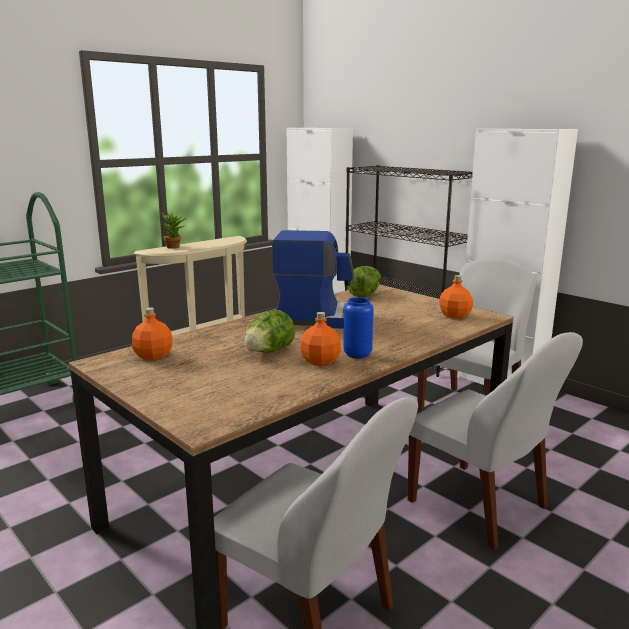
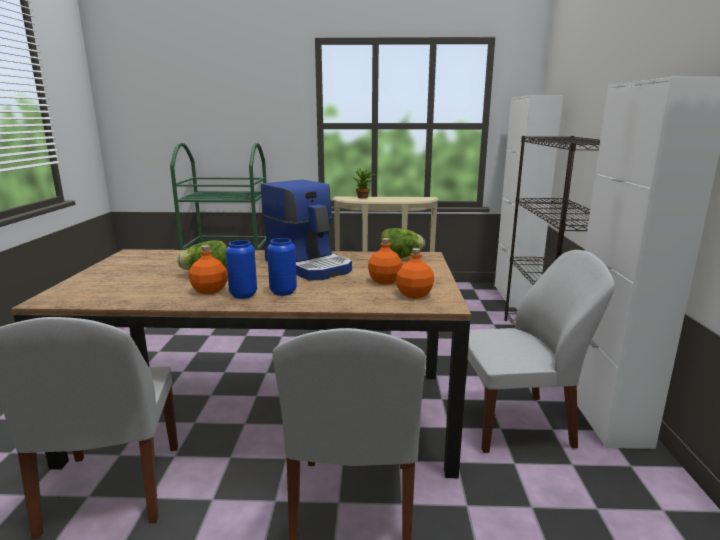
camera: 45 degrees right, 0 degrees up
(153, 356) = (157, 257): orange bottle -> orange bottle (385, 281)
(376, 342) = (283, 292): none -> blue vase

